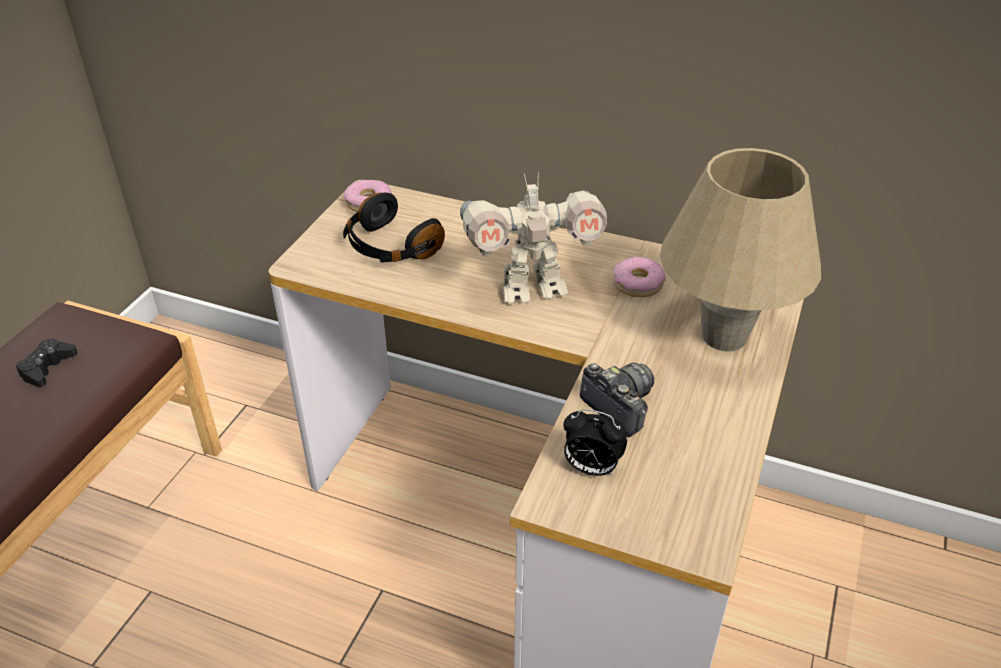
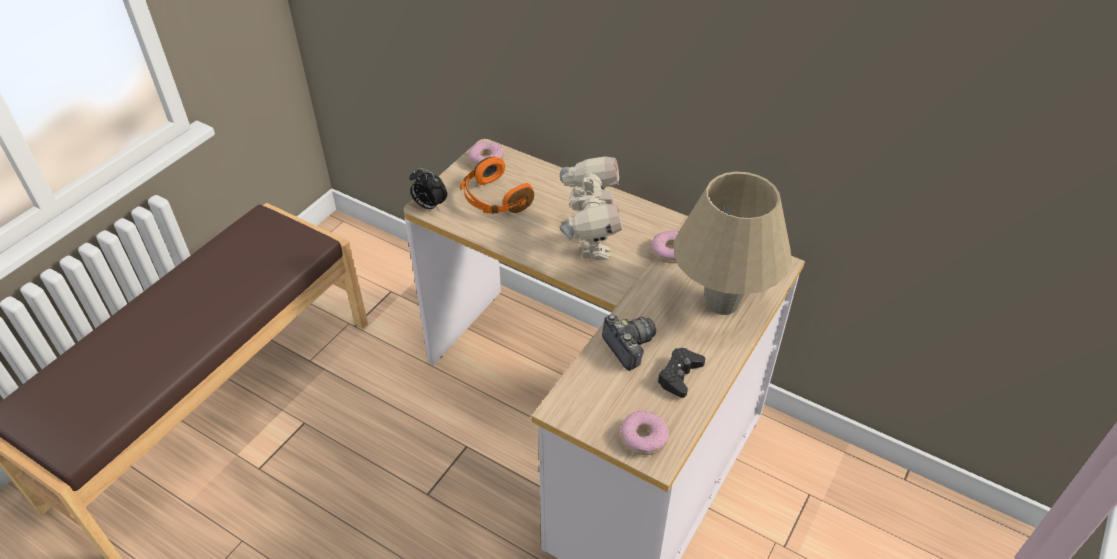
camera: 10 degrees right, 5 degrees up
(47, 367) = (246, 255): black game controller -> black game controller (679, 376)
(390, 247) = (494, 199): black headphones -> orange headphones
(531, 288) = (590, 245): toy robot -> toy robot turned 90 degrees counterclockwise
(591, 468) = (595, 390): alarm clock -> alarm clock (429, 206)
(677, 523) = (644, 437): none -> donut

